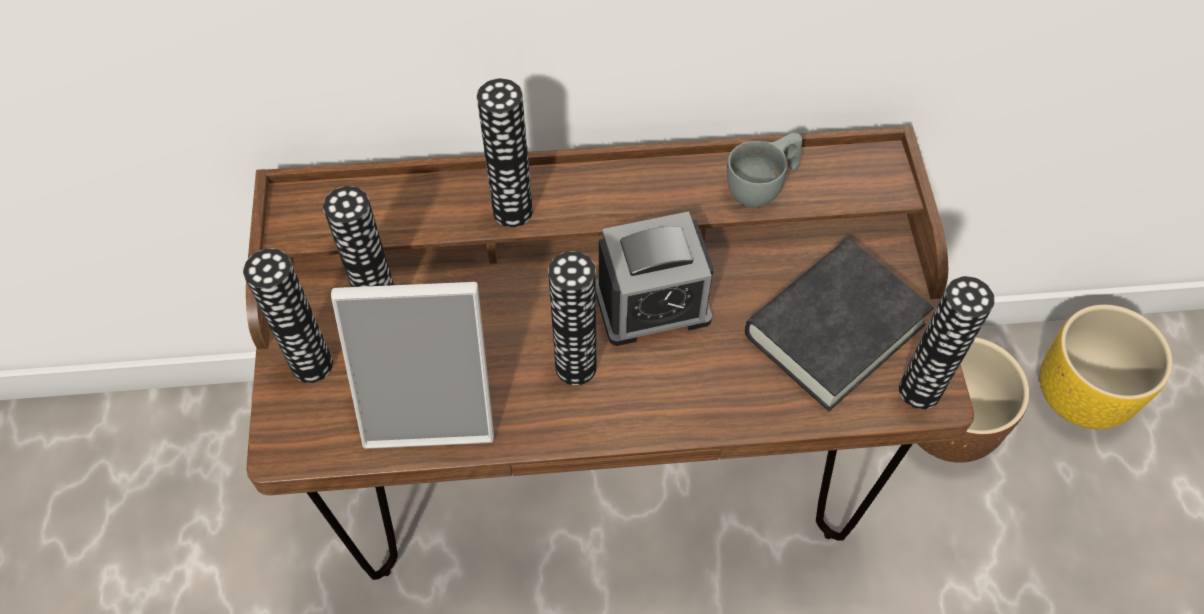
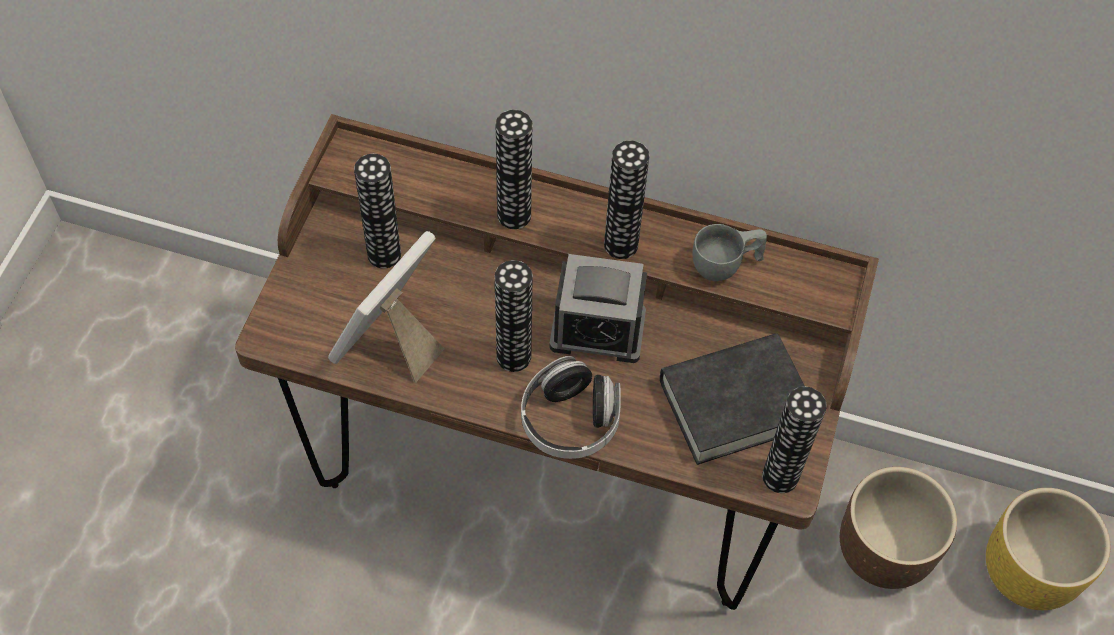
camera: 20 degrees right, 0 degrees up
(312, 364) = (315, 281): vase -> vase (621, 244)
(431, 403) = (391, 343): picture frame -> picture frame turned 105 degrees clockwise
(671, 415) = (570, 421): none -> headphones

